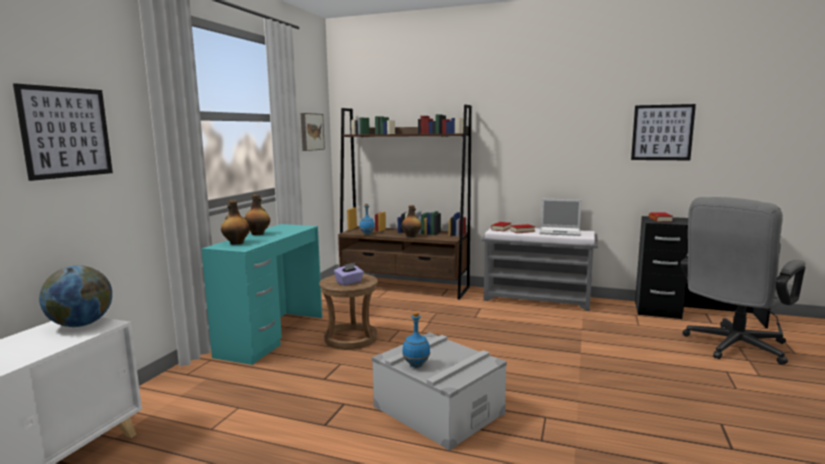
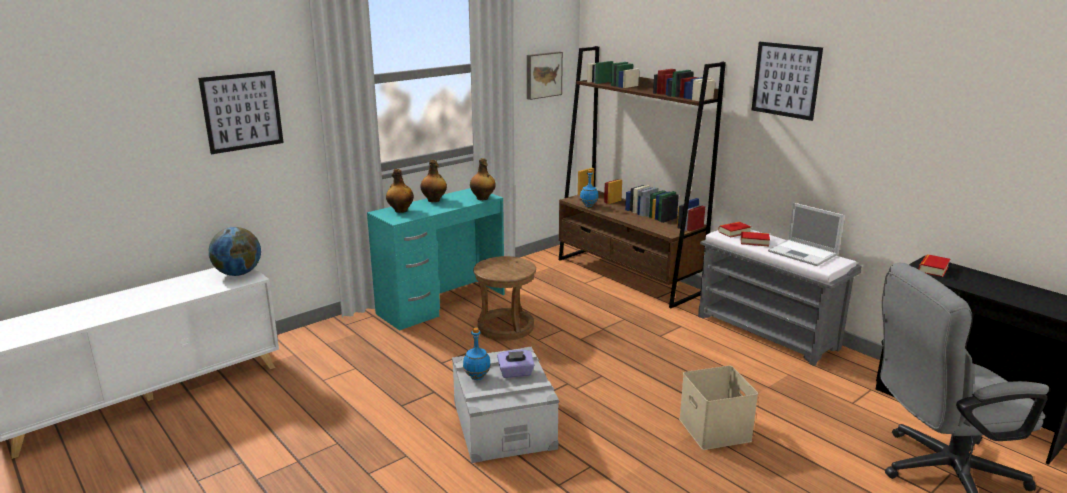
camera: 30 degrees right, 10 degrees up
(349, 282) = (502, 270): purple tissue box -> purple tissue box (515, 373)
(411, 236) = (631, 219): bottle -> bottle (482, 198)
(587, 363) = (713, 429): none -> beige storage box
(662, 132) = (971, 140): picture -> picture (786, 80)

